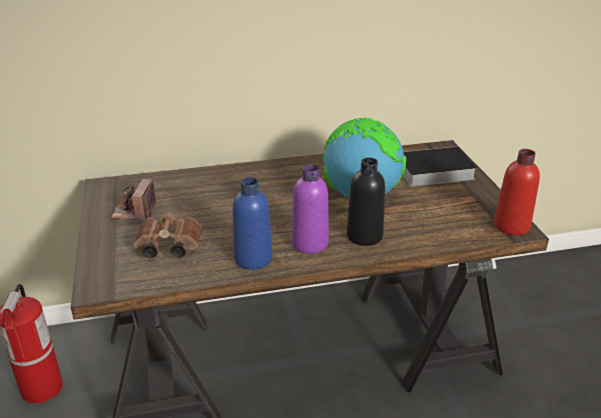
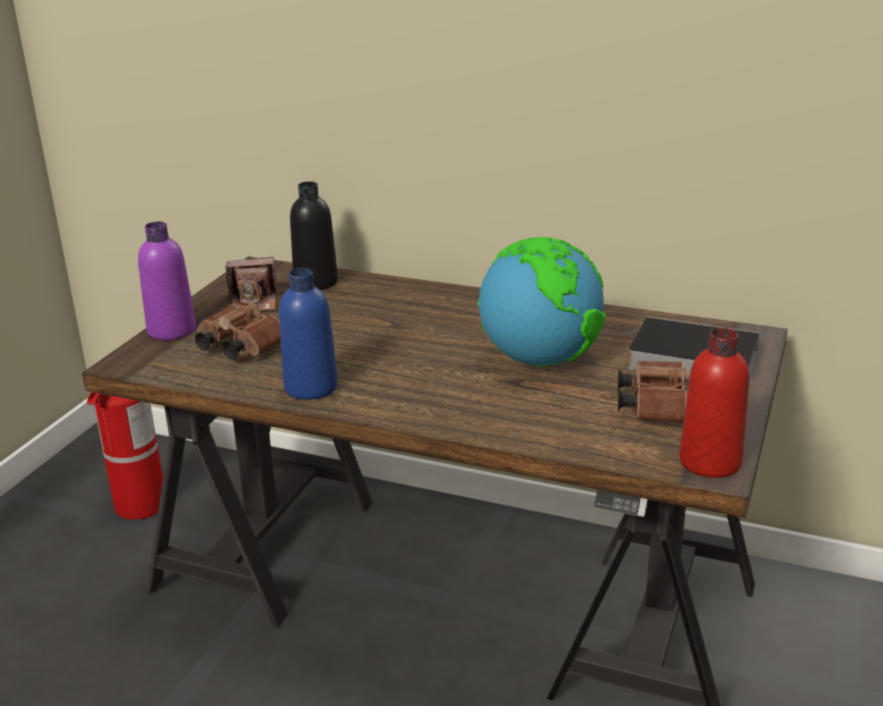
camera: 35 degrees right, 5 degrees down
(135, 212) = (254, 302): camera -> camera turned 135 degrees counterclockwise
(310, 243) = (397, 393): purple bottle -> purple bottle (171, 330)
(364, 236) = (477, 406): black bottle -> black bottle (316, 282)
(449, 204) = (653, 406): none -> brown binoculars

